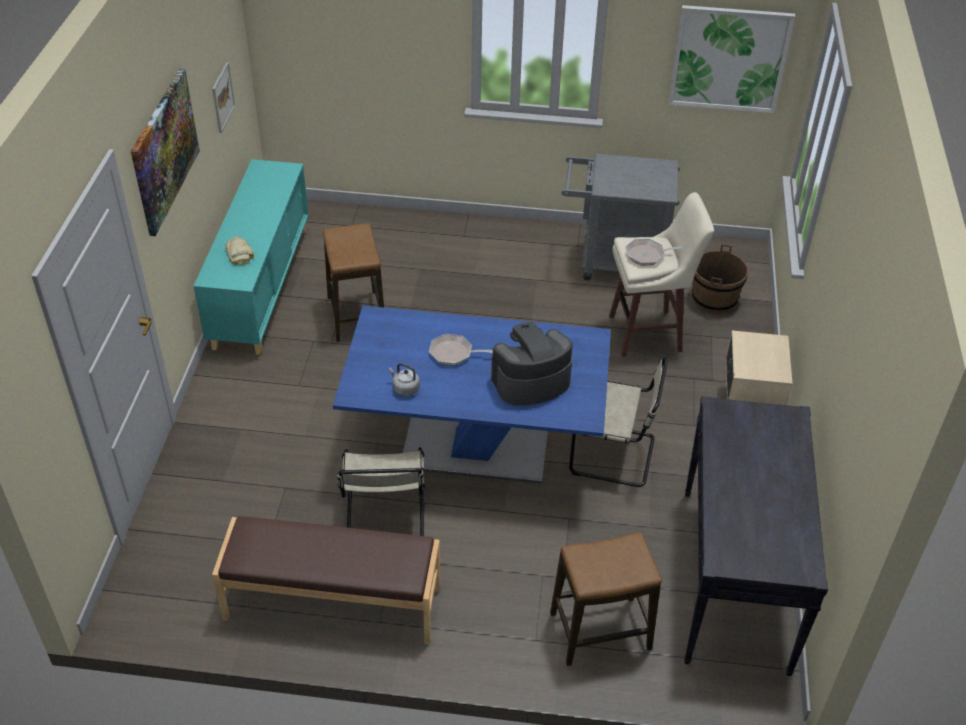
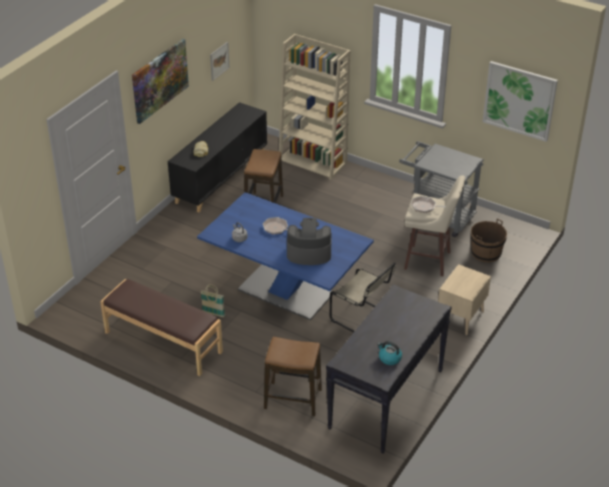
camera: 25 degrees right, 5 degrees down
(261, 286) = (221, 177): turquoise cabinet -> black cabinet
(385, 522) = (213, 313): beige chair -> basket
(388, 225) = (313, 162): none -> beige bookcase
(788, 528) = (389, 358): none -> kettle

